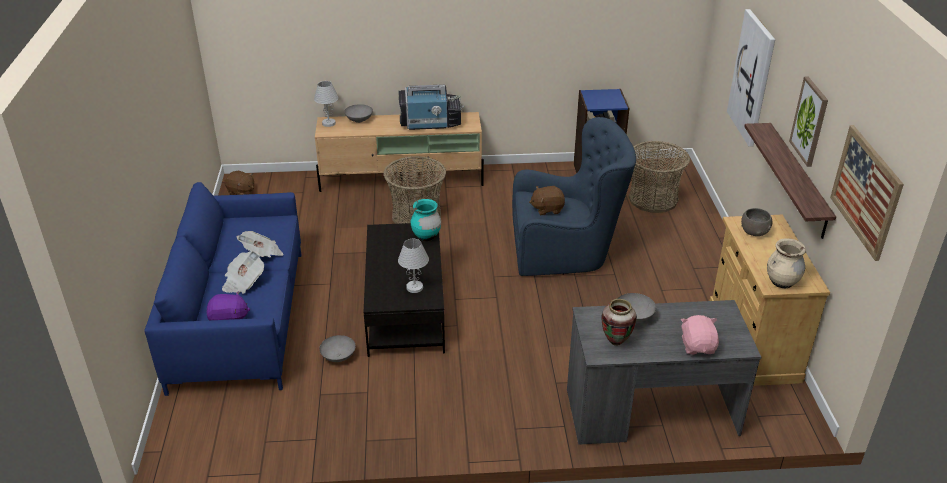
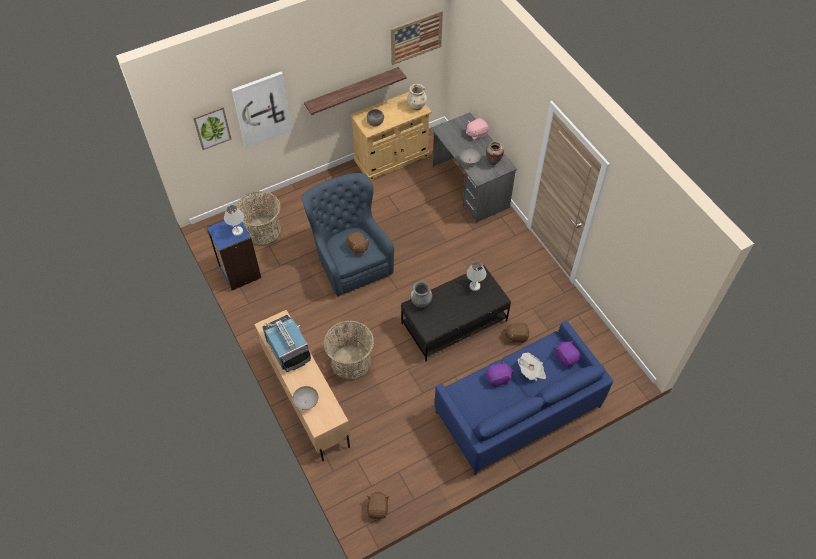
camera: 115 degrees left, 20 degrees up
(262, 254) = (498, 378): newspaper -> purple plush toy
(328, 123) = (321, 422): white table lamp -> white table lamp (237, 231)
(338, 357) = (516, 336): grey bowl -> brown plush toy
(426, 236) = (421, 302): turquoise vase -> grey vase
(809, 121) = (348, 63): picture -> picture (212, 127)

